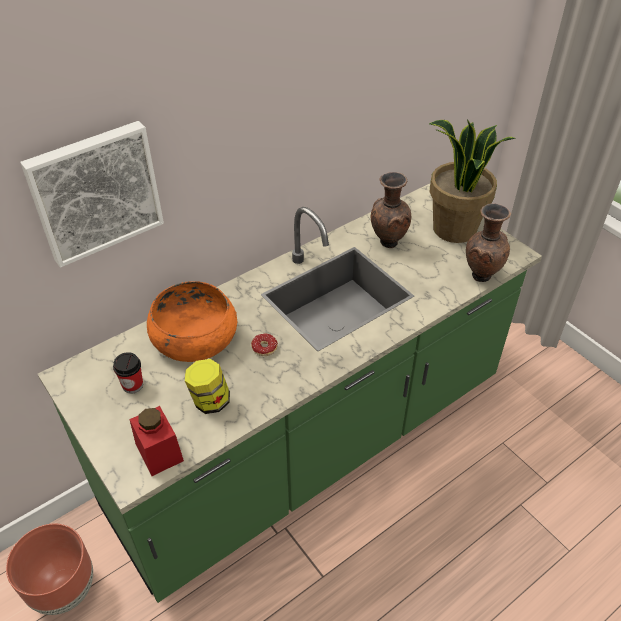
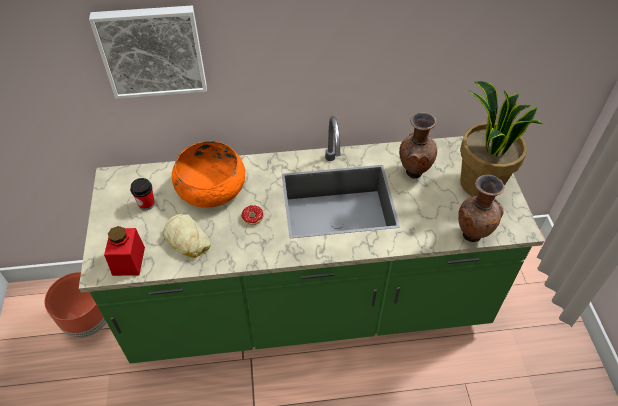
camera: 30 degrees right, 5 degrees up
(210, 401) = (187, 240): jar -> bread

